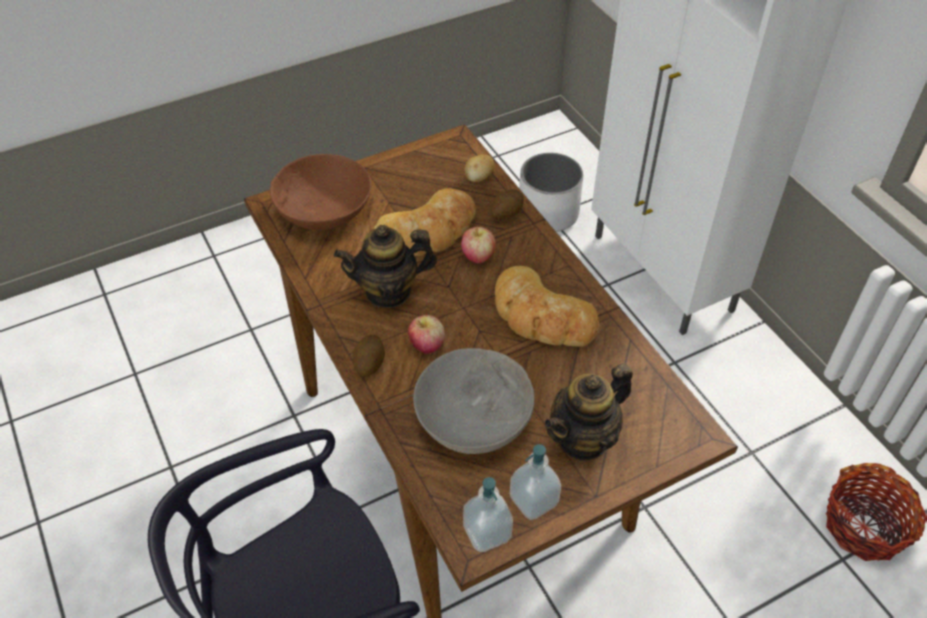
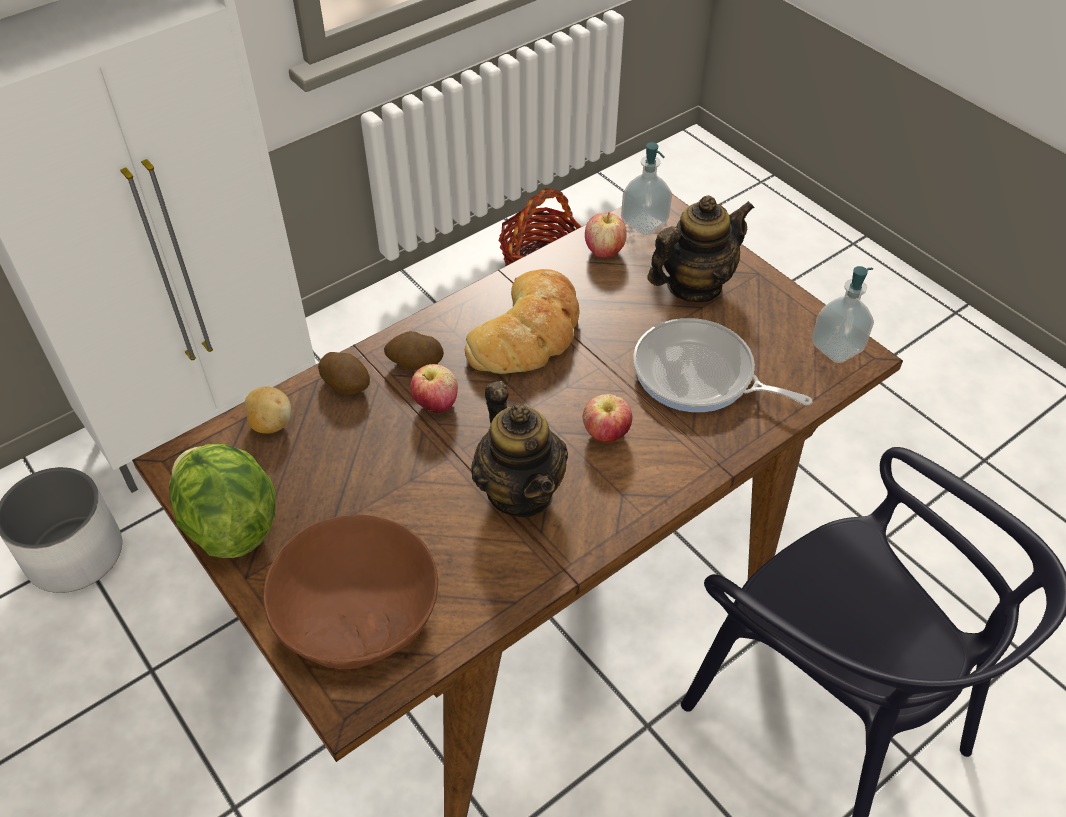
camera: 100 degrees left, 0 degrees up
(369, 363) = (652, 489): potato -> potato (415, 363)
(404, 161) = (229, 523): none -> lettuce
(429, 230) = (391, 465): bread -> none
(473, 417) = (699, 376): grey bowl -> frying pan
(533, 500) = (784, 316): soap dispenser -> soap dispenser (644, 222)
(584, 439) = (693, 285): teapot -> teapot turned 75 degrees counterclockwise
(637, 381) = (604, 251): none -> apple

